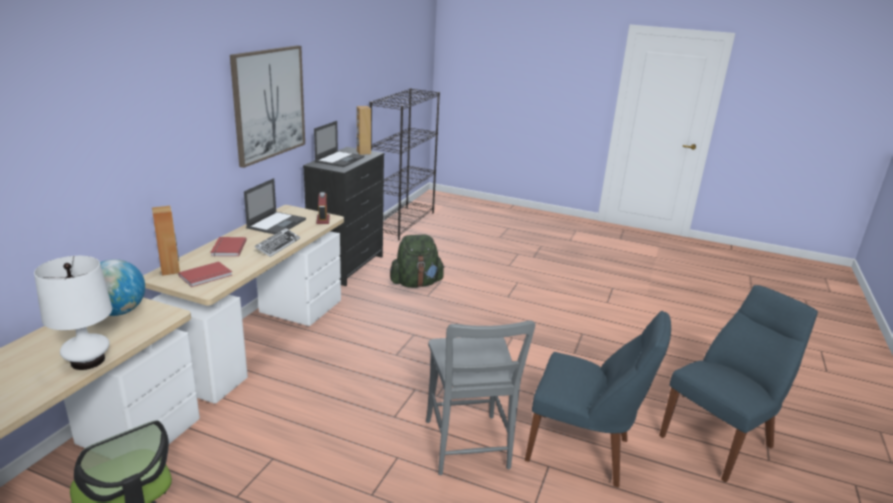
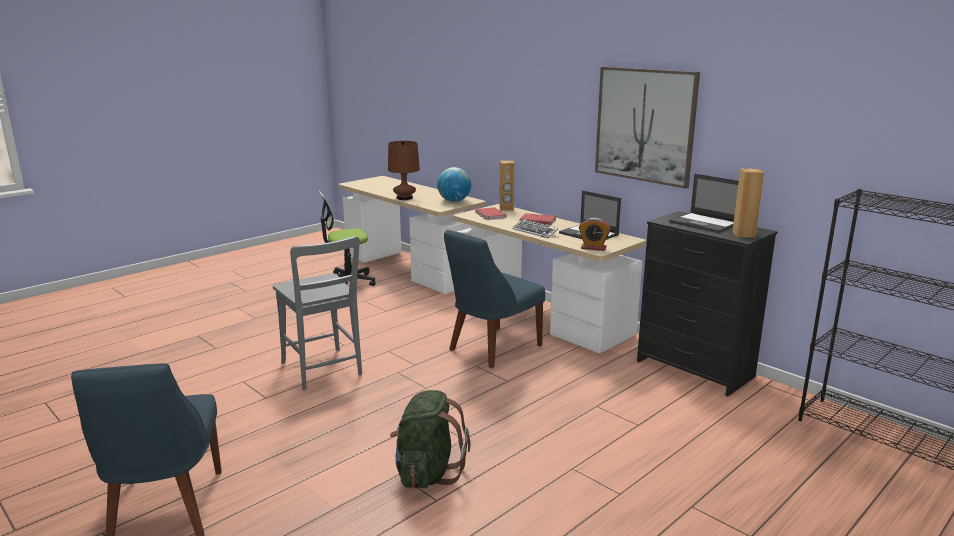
camera: 115 degrees right, 5 degrees down
(88, 361) = (404, 198): white table lamp -> brown table lamp
(416, 284) = (634, 405): green backpack -> green backpack (427, 473)
(467, 448) = (323, 370): grey chair -> grey chair turned 135 degrees counterclockwise
(583, 451) = (259, 419): blue chair -> blue chair (491, 348)

